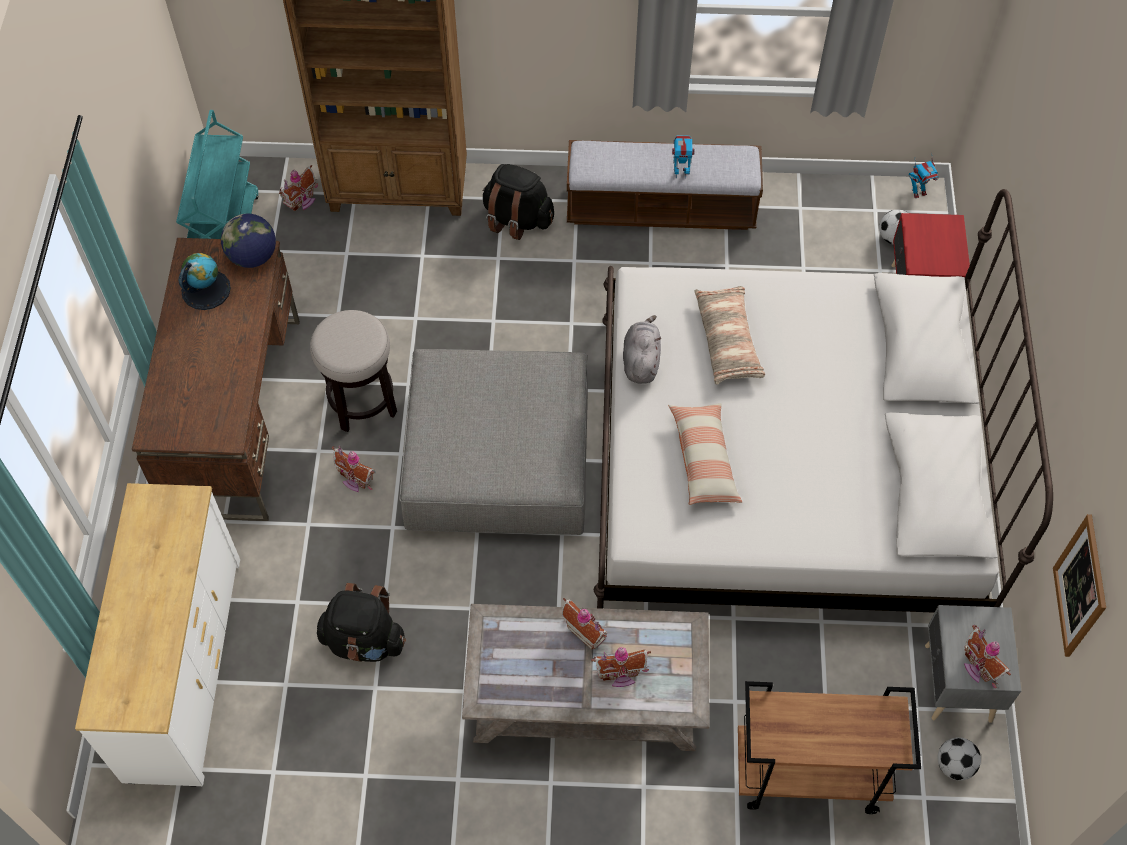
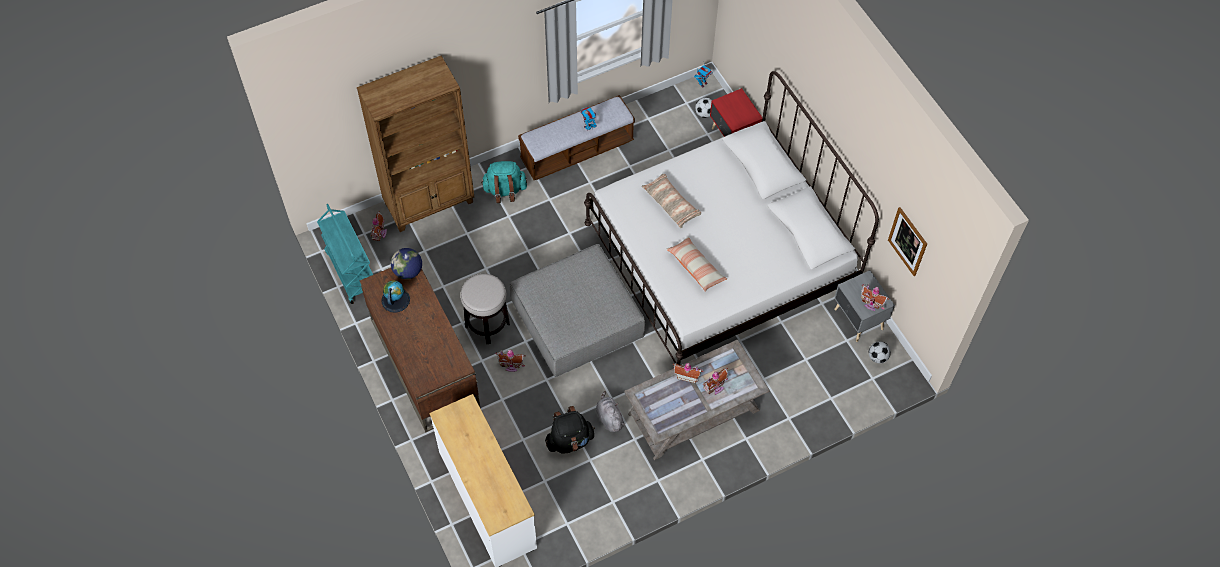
camera: 30 degrees left, 0 degrees up
(517, 219) = (505, 190): black backpack -> turquoise backpack
(641, 360) = (636, 233): grey plush toy -> grey plush toy (609, 418)
(808, 775) = (816, 395): brown cart -> none

